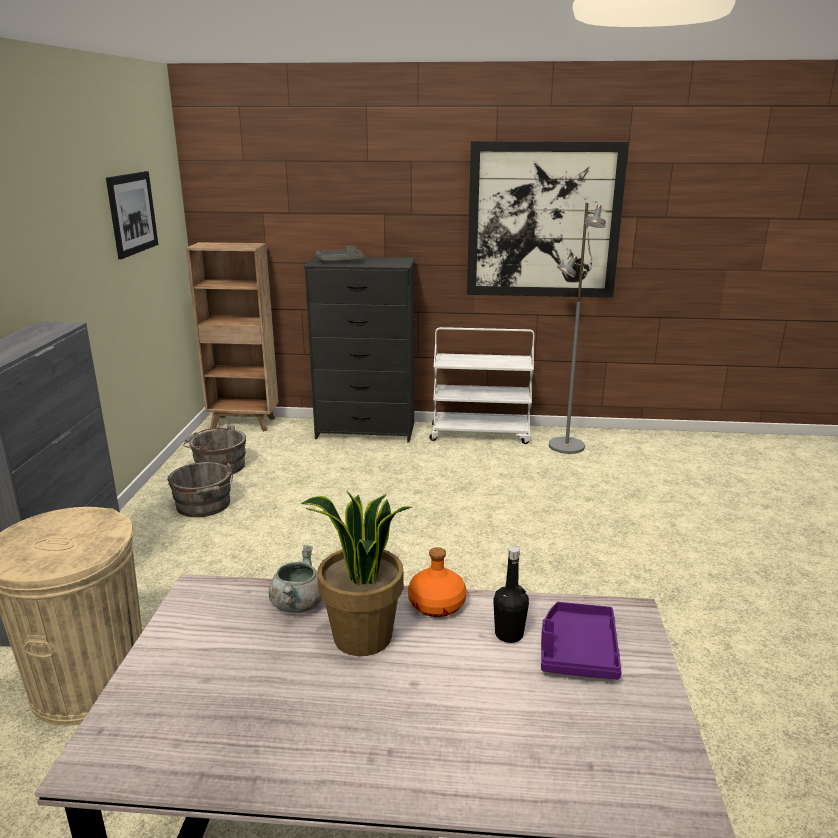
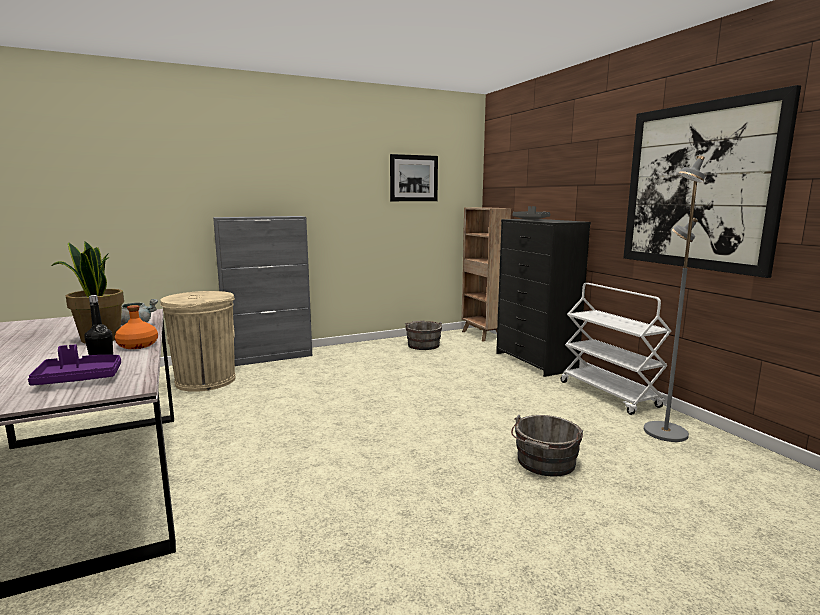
camera: 60 degrees right, 10 degrees down
(204, 506) = (377, 354): grey bucket -> grey bucket (545, 463)

